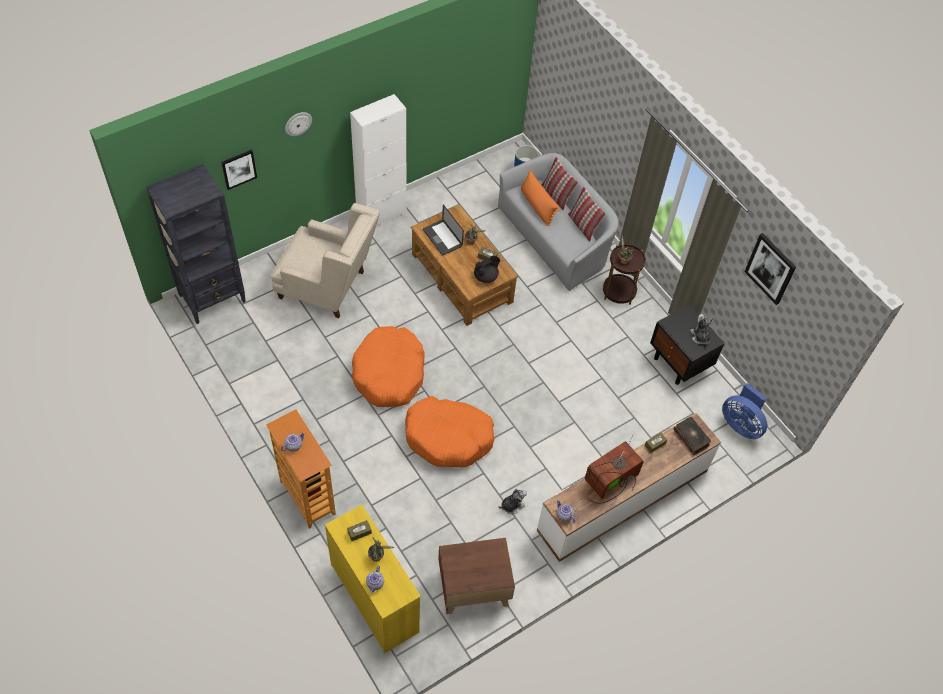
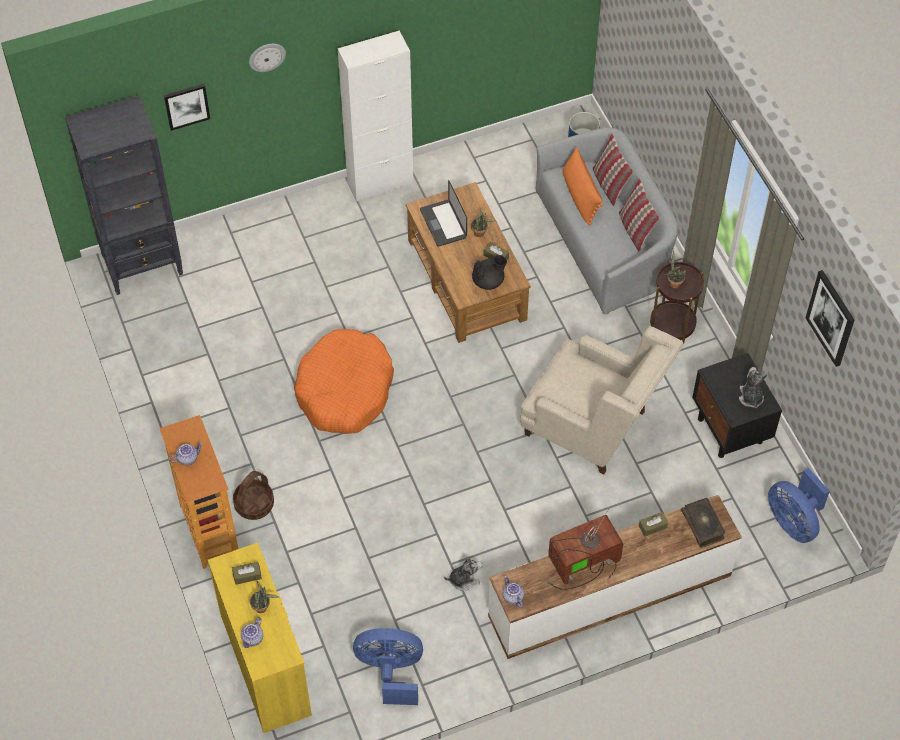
camera: 15 degrees right, 0 degrees up
(329, 287) = (292, 269): beige armchair -> beige armchair (594, 427)
(338, 472) = (254, 505): none -> basket
(448, 437) = (402, 482): orange dog bed -> none
(473, 586) = (391, 671): brown side table -> blue fan

